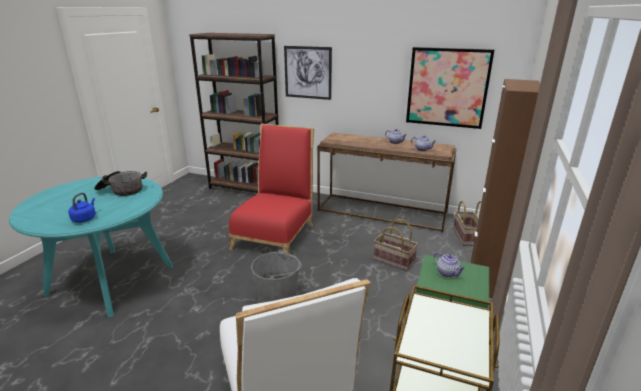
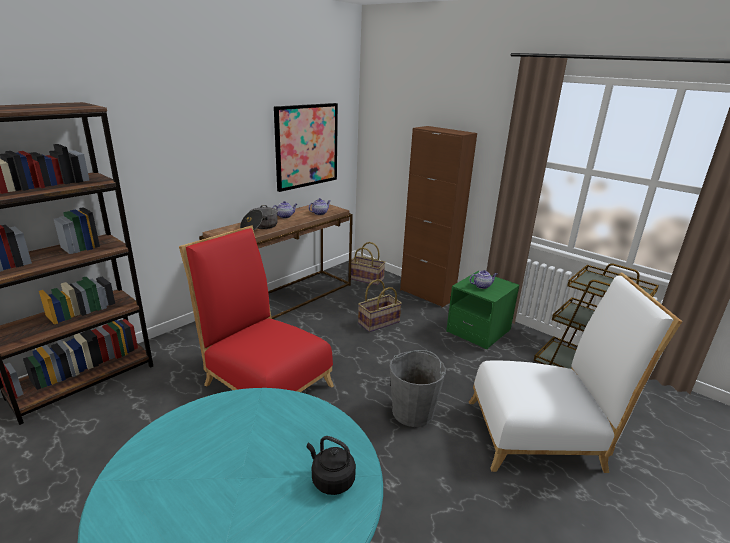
camera: 70 degrees left, 0 degrees up
(85, 218) = (331, 480): blue kettle -> black kettle
(121, 190) = (227, 434): cooking pot -> cooking pot (259, 227)
(308, 72) = (150, 157): picture -> none

